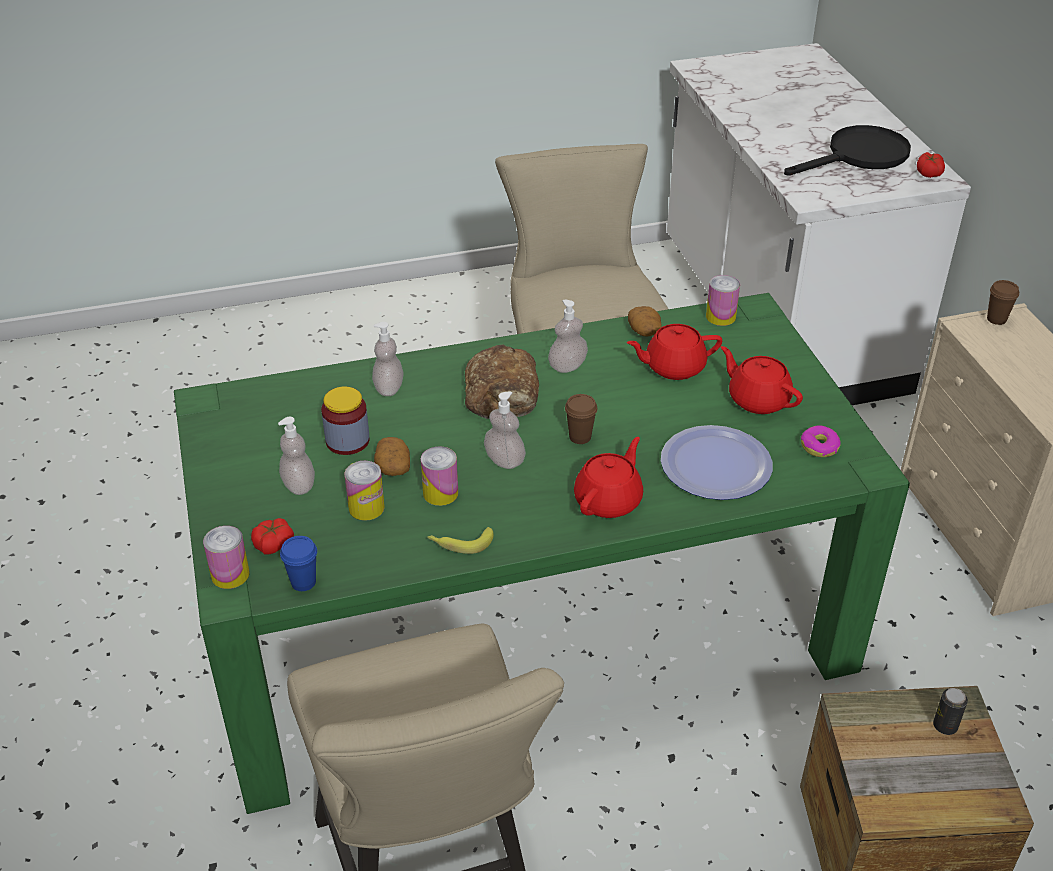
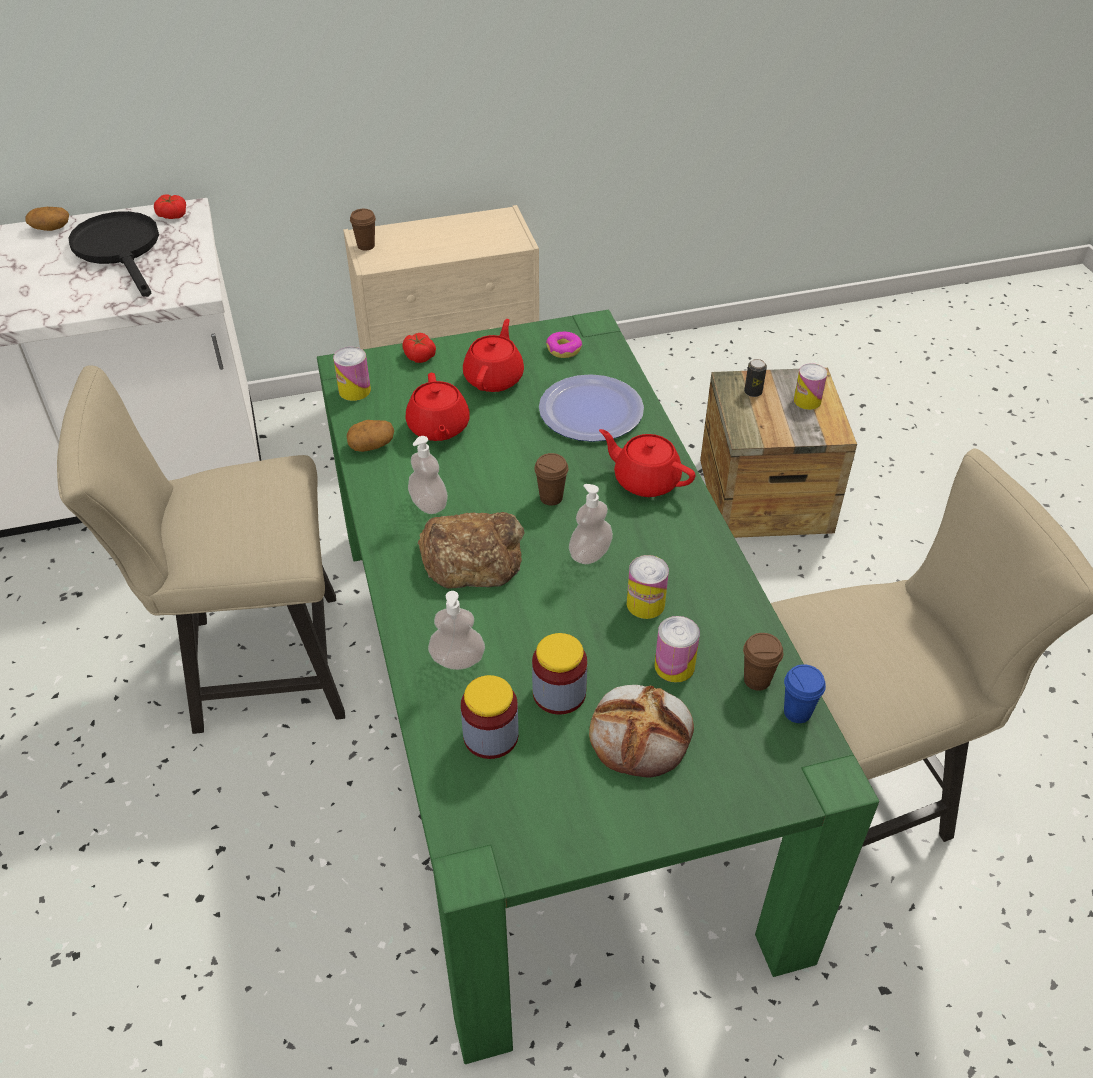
camera: 90 degrees left, 5 degrees up
(230, 574) = (799, 782): can -> can (807, 401)
(273, 544) = (743, 747): tomato -> tomato (419, 356)
(299, 485) = (641, 734): soap dispenser -> bread
(312, 406) = (491, 736): none -> jar
(343, 559) = (757, 680): none -> brown cup
(392, 466) = (603, 647): potato -> potato (50, 228)
(460, 543) = (719, 586): banana -> none
(758, 399) = (494, 378): red teapot -> red teapot turned 150 degrees clockwise

